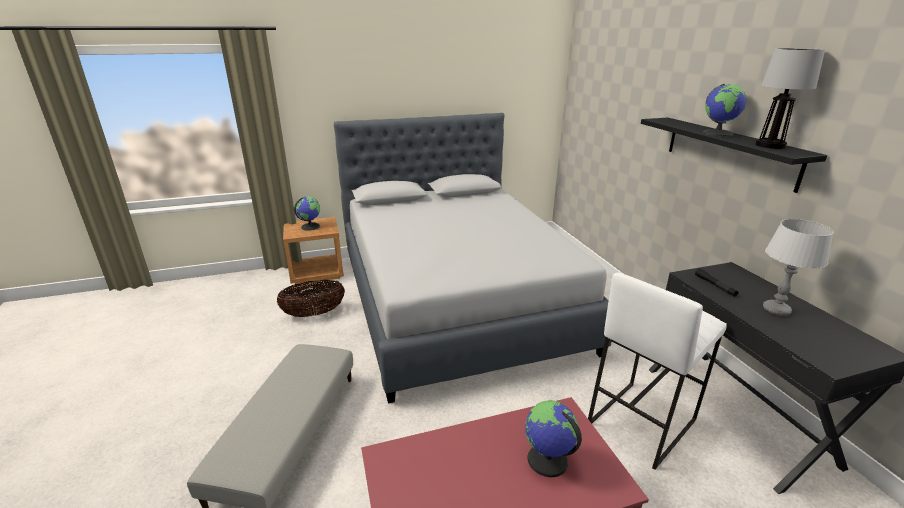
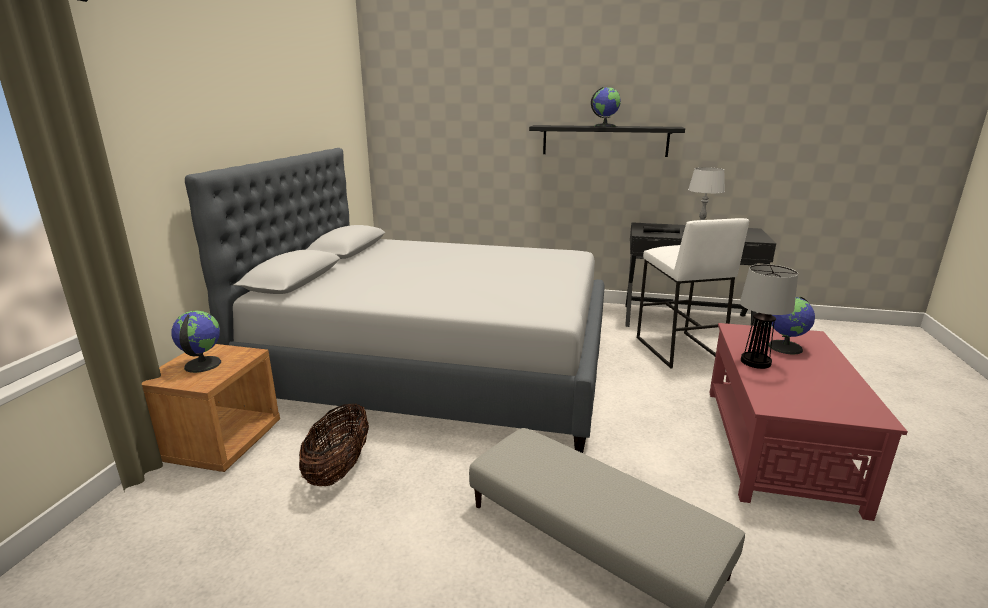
camera: 60 degrees left, 5 degrees down
(770, 145) = (651, 126): table lamp -> table lamp (755, 361)

